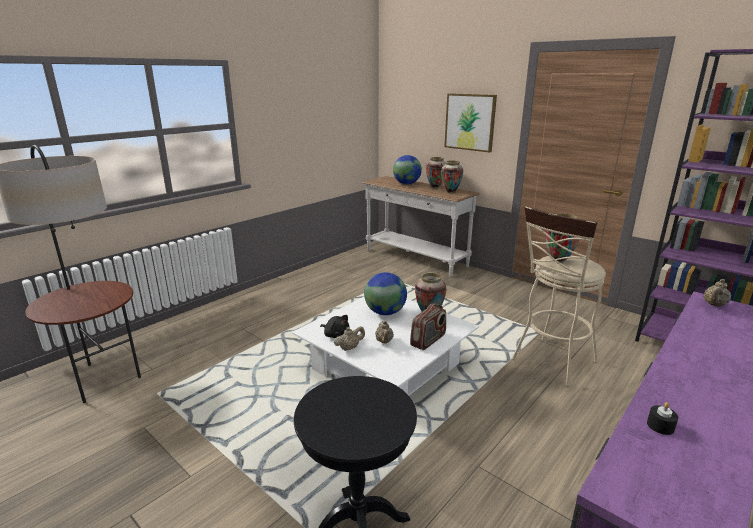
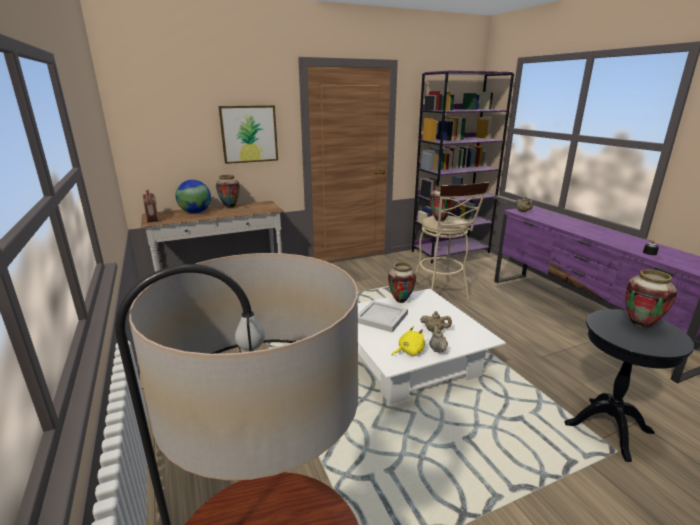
camera: 65 degrees left, 0 degrees up
(336, 335) = (409, 351): black plush toy -> yellow plush toy
(385, 312) = (382, 317): globe -> white tray
(428, 340) = (442, 312): radio -> radio (152, 218)
(450, 192) = (256, 206): vase -> vase (640, 325)

